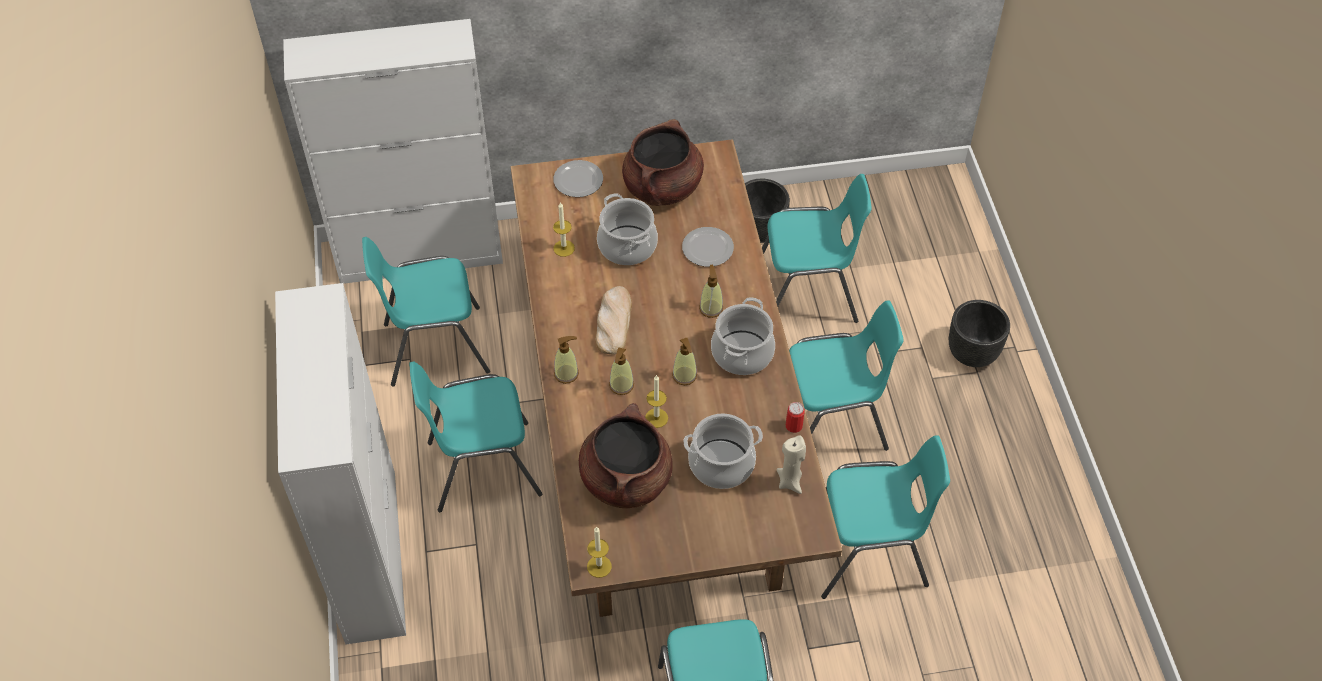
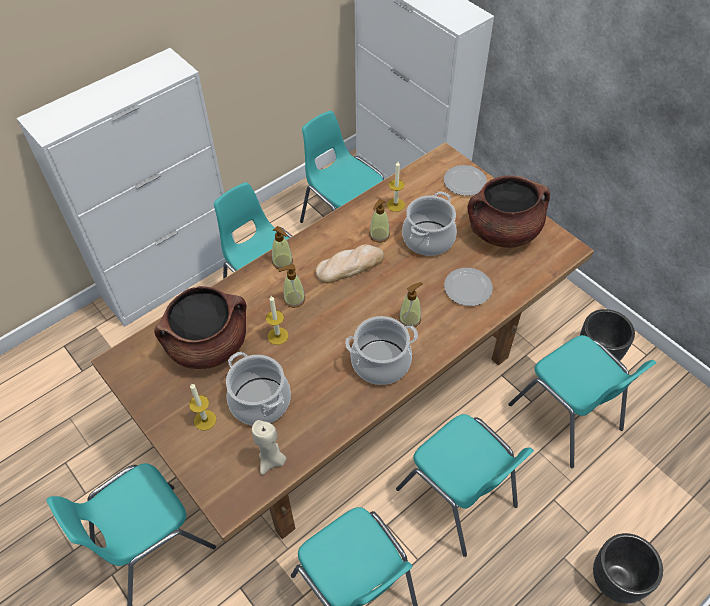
camera: 60 degrees right, 0 degrees up
(599, 566) = (119, 367): candle -> candle (205, 420)
(684, 376) = (330, 334): soap dispenser -> soap dispenser (379, 235)
(793, 426) = (331, 435): can -> none

